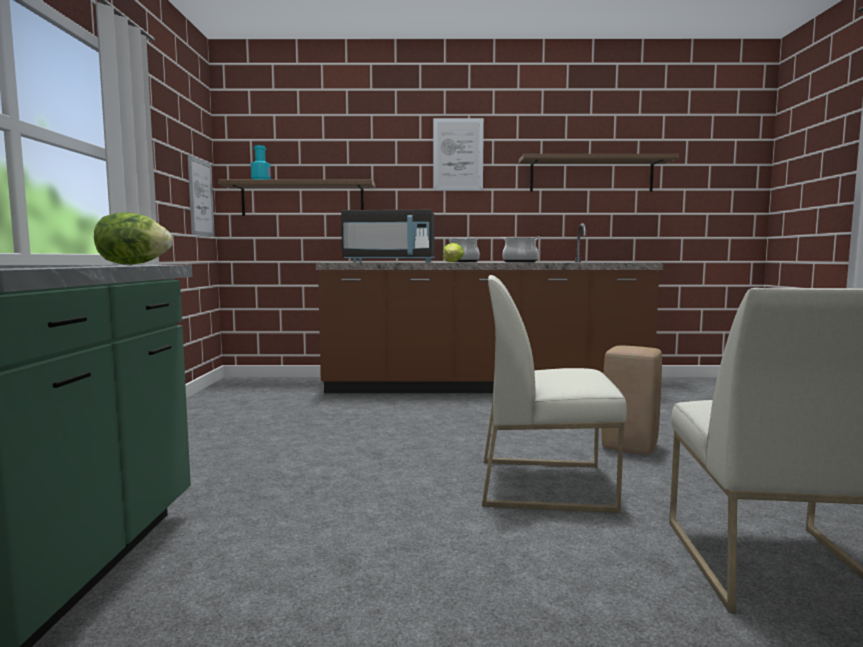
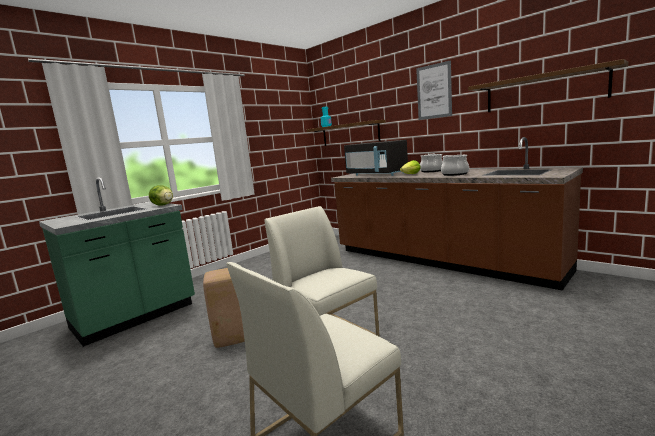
camera: 45 degrees right, 5 degrees up
(200, 198) = (299, 140): picture -> none
(630, 447) = (431, 332): beige stool -> beige stool (230, 339)

